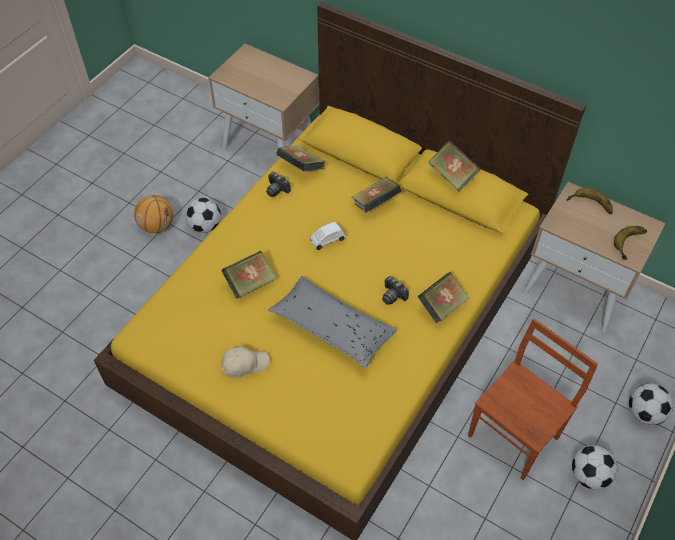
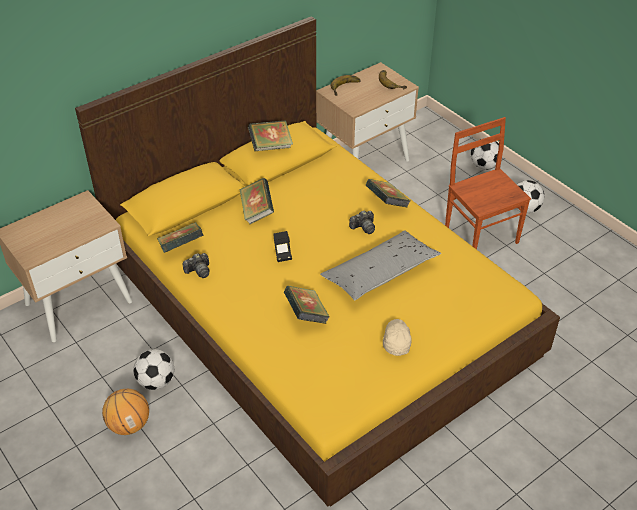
camera: 70 degrees left, 10 degrees down
(327, 240) = (282, 252): white toy car -> black toy car

